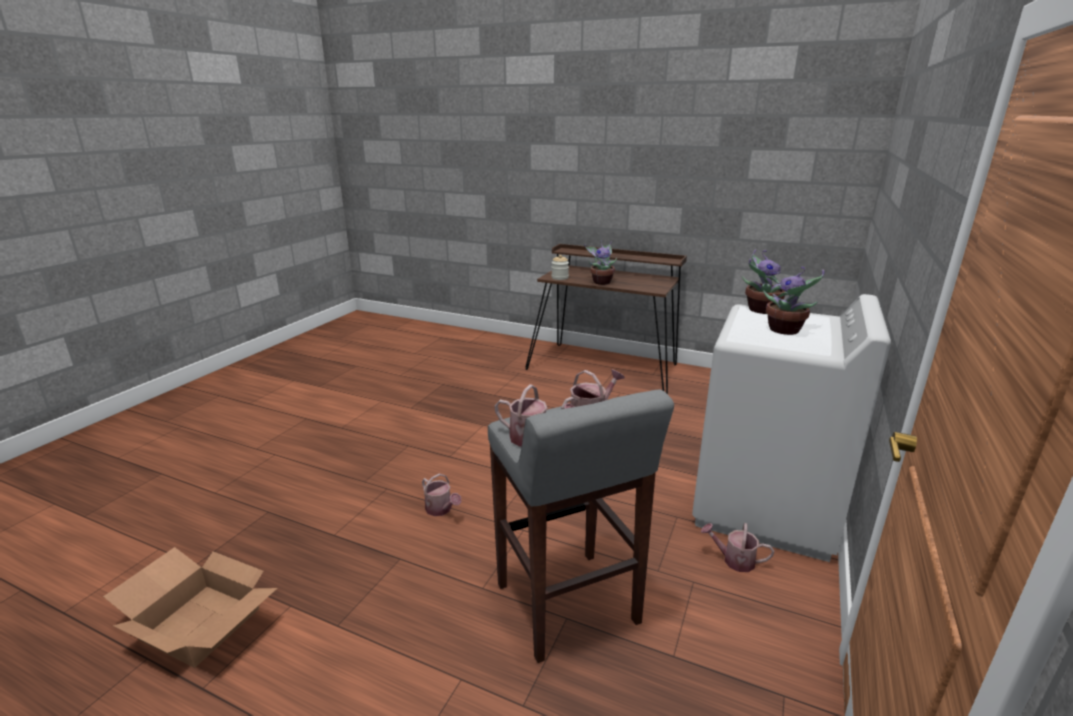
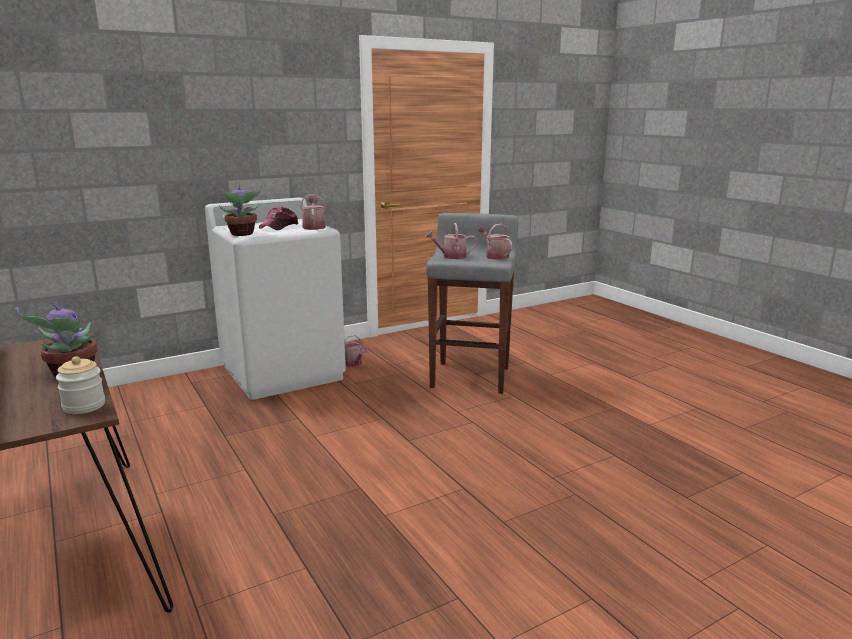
camera: 145 degrees left, 5 degrees down
(198, 624) = (716, 434): cardboard box -> none
(441, 510) = (510, 443): watering can -> watering can (314, 227)
(785, 330) = (279, 226): potted plant -> cap

